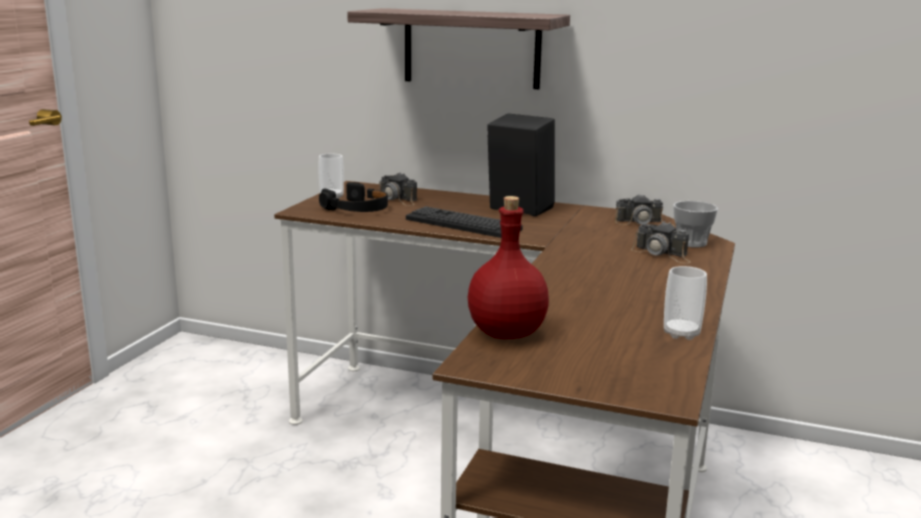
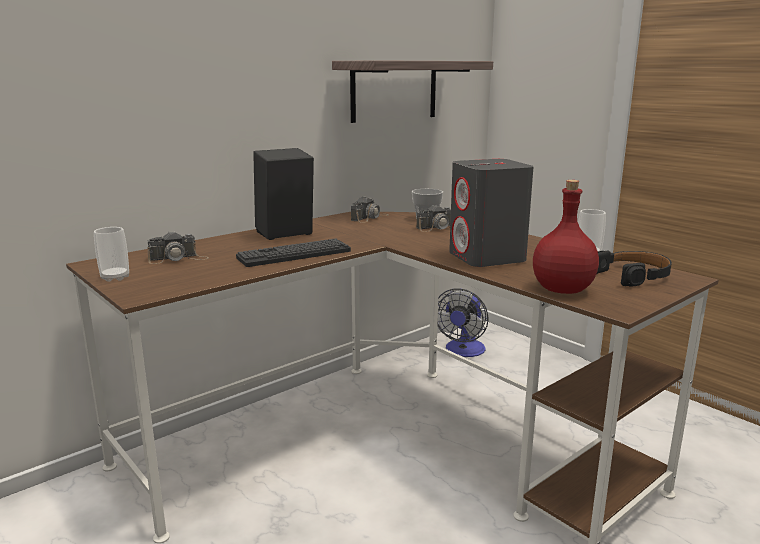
camera: 60 degrees left, 0 degrees up
(357, 208) = (178, 275): black headphones -> black headphones (633, 275)
(471, 48) = (188, 95): shelf -> shelf (394, 90)
(575, 289) = (487, 257): none -> grey speaker
(797, 474) = (463, 351): none -> fan

